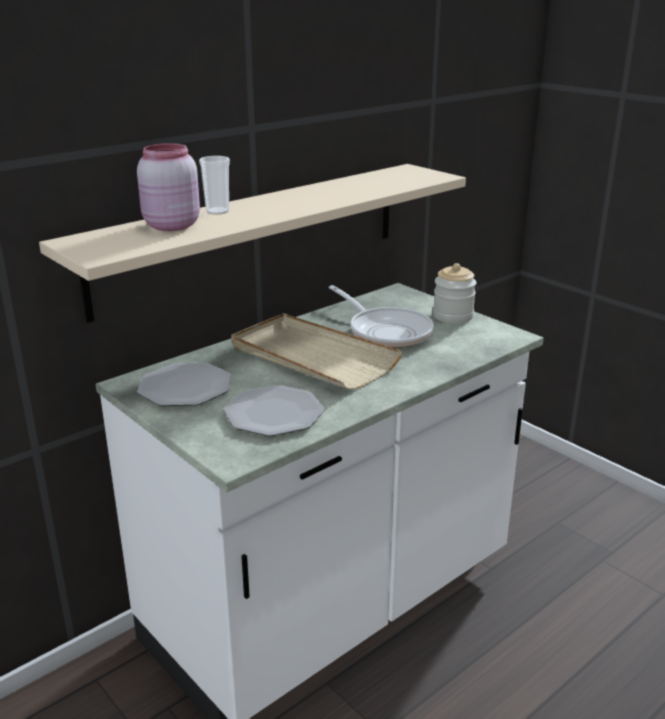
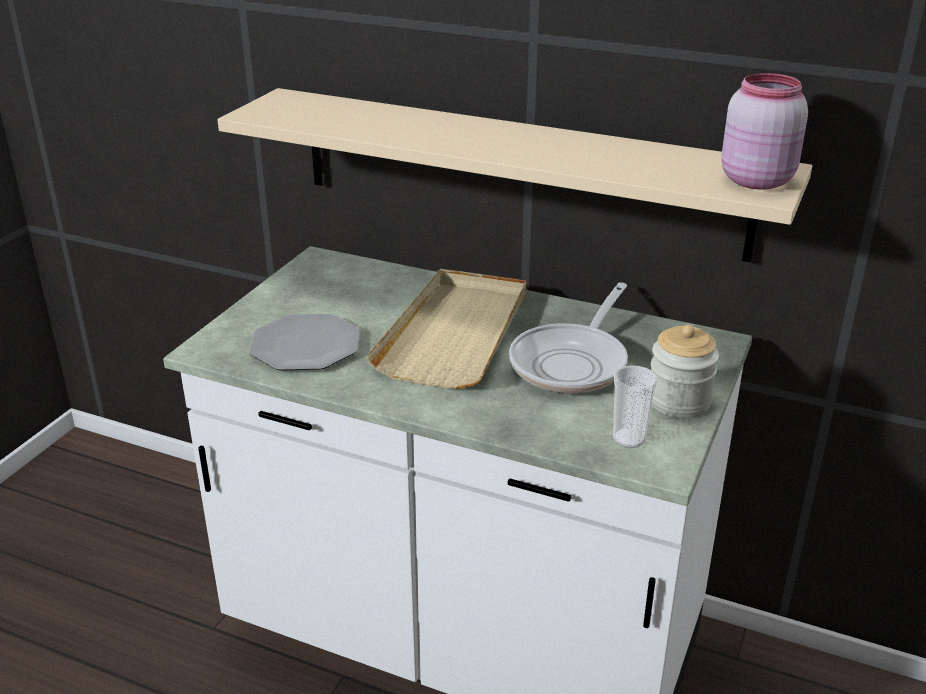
camera: 65 degrees right, 5 degrees up
(170, 225) = (366, 115): pink jar -> pink jar (755, 179)
(185, 387) = (329, 286): plate -> none
(217, 211) = (437, 121): cup -> cup (629, 439)

